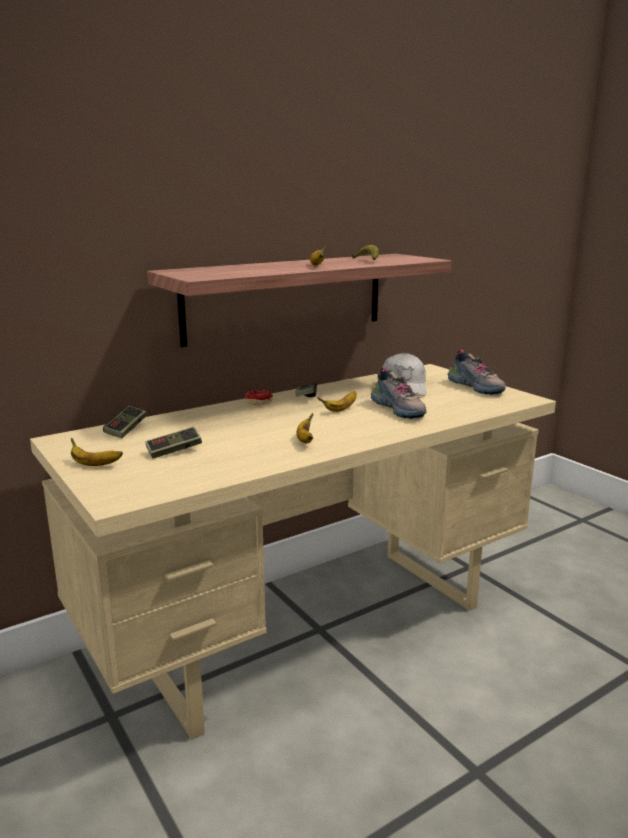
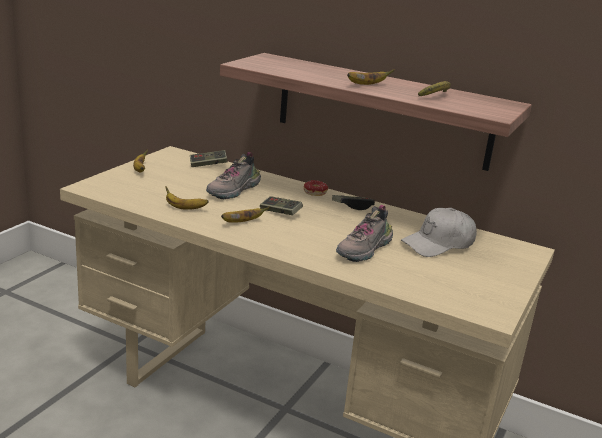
camera: 60 degrees right, 5 degrees up
(174, 451) = (180, 186): game controller -> game controller (280, 212)
(340, 409) = (335, 225): banana -> banana (184, 208)
(477, 387) = (495, 282): shoe -> shoe (234, 191)

